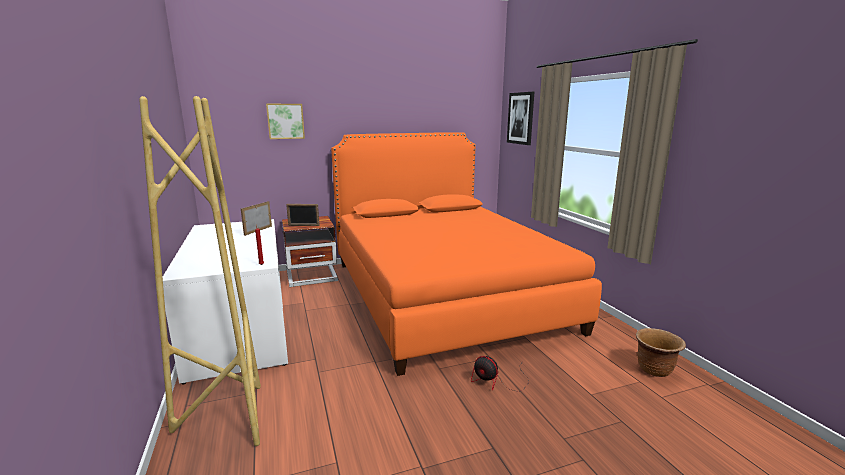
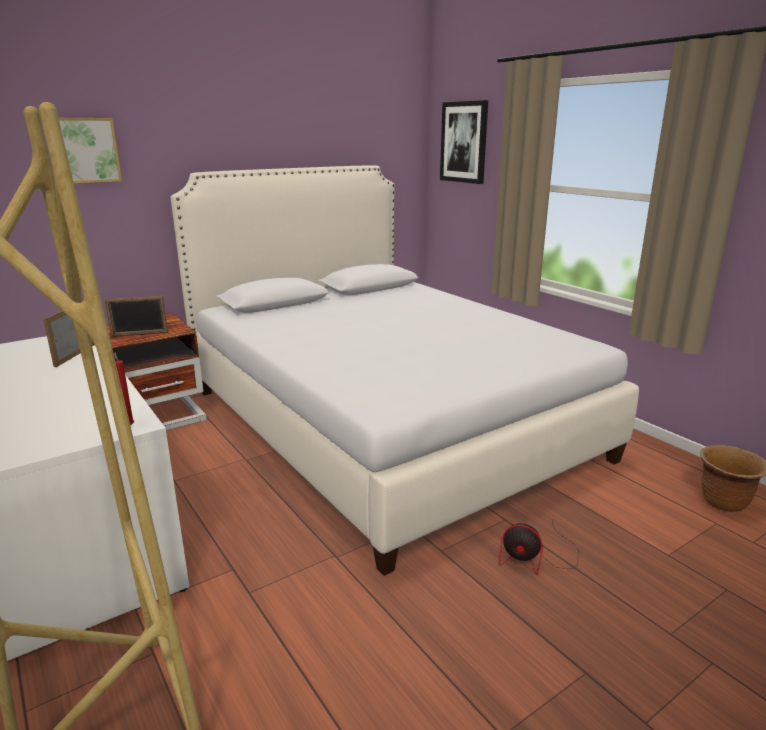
camera: 15 degrees left, 5 degrees up
(442, 294) = (384, 422): orange bed -> white bed

